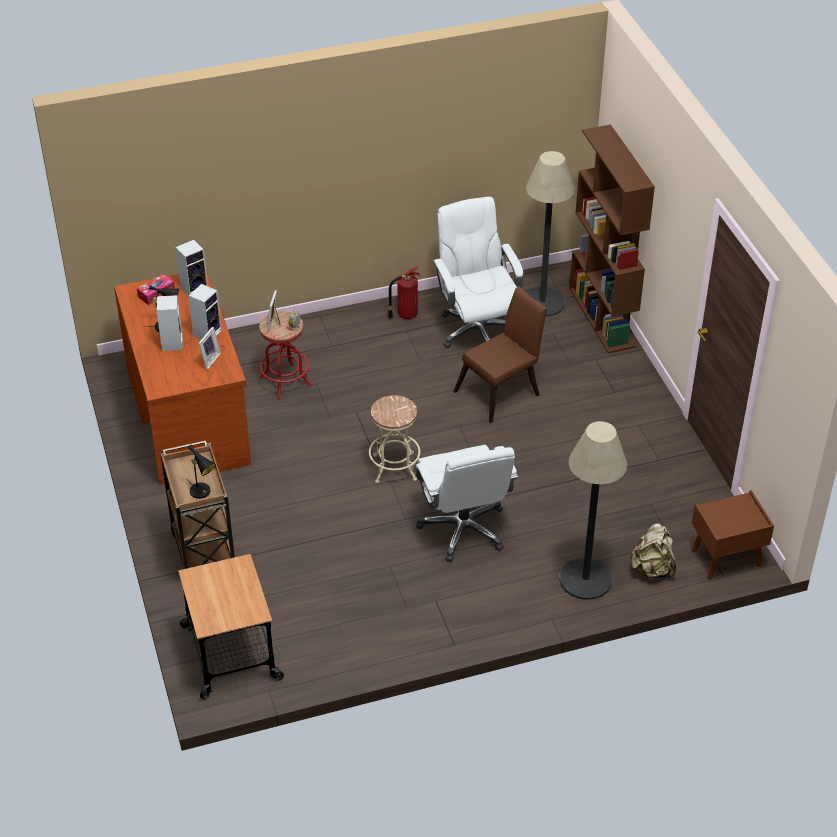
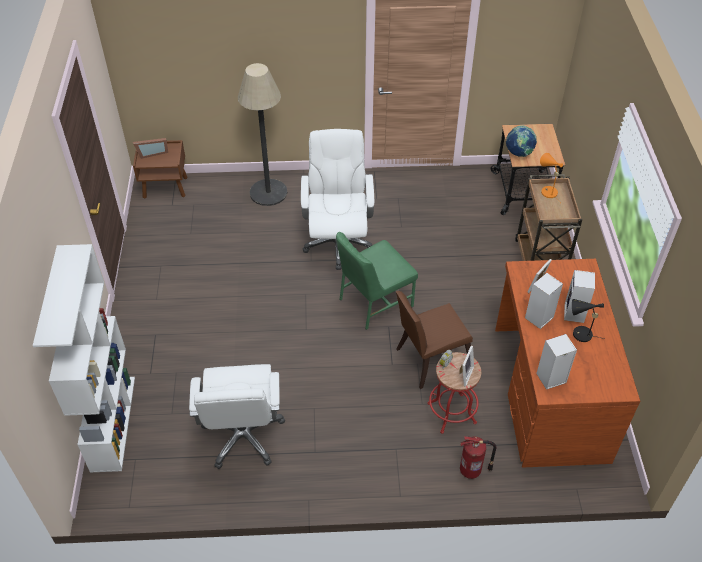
camera: 165 degrees left, 5 degrees up
(156, 293) = (592, 379): tissue box -> none
(202, 492) = (547, 191): black table lamp -> orange table lamp
(242, 575) = (519, 153): none -> globe
(394, 467) = (374, 302): beige stool -> green chair
(406, 314) = (308, 474): fire extinguisher -> fire extinguisher (472, 470)
(501, 391) = (253, 356): brown chair -> brown chair (429, 360)
(542, 302) = (159, 458): floor lamp -> none
(602, 317) = (112, 422): brown bookcase -> white bookcase
(652, 569) = (219, 190): beige backpack -> none
(743, 516) = (152, 153): none -> picture frame

